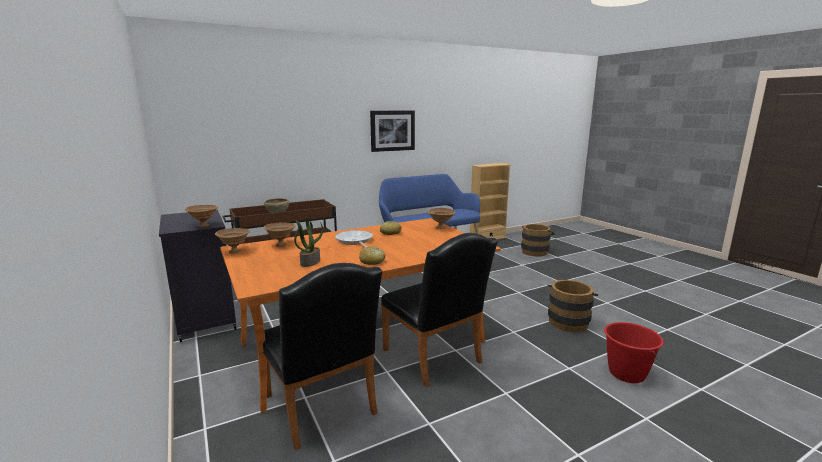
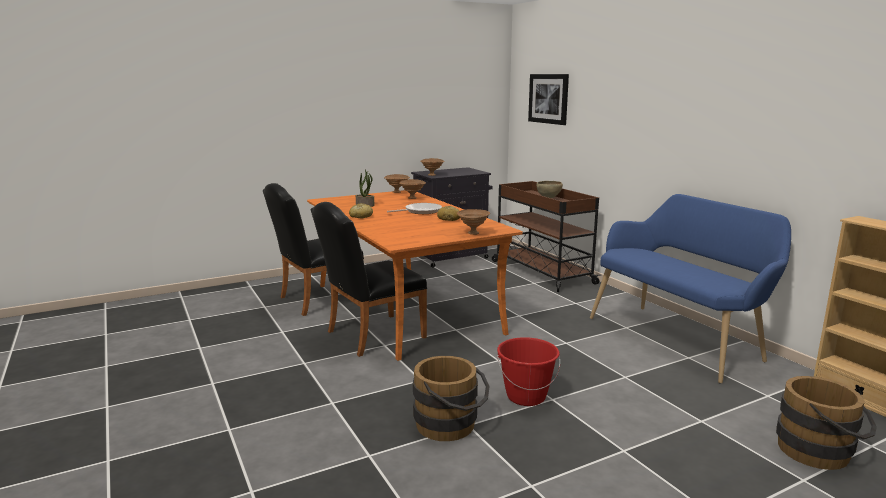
camera: 90 degrees right, 0 degrees up
(392, 130) = (704, 120): picture -> picture (548, 98)
(626, 373) = (306, 440): red bucket -> red bucket (526, 396)

